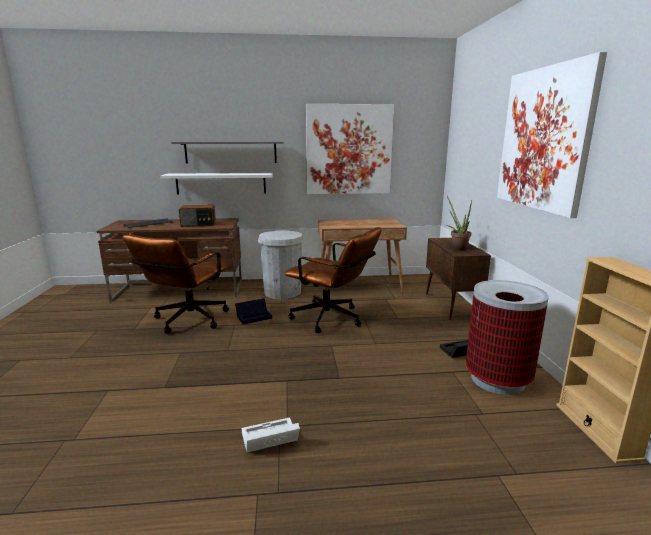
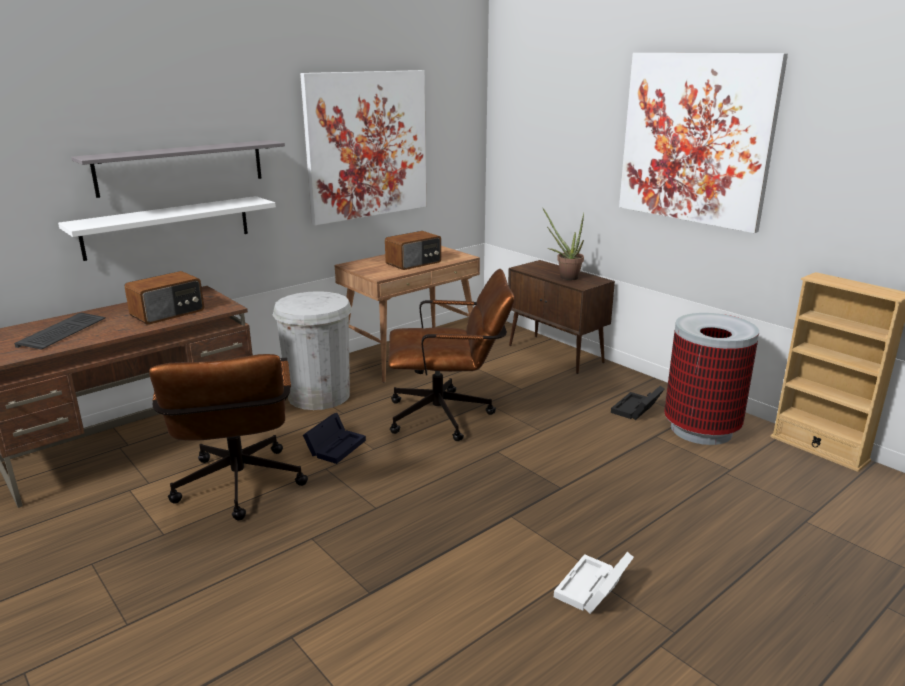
camera: 35 degrees left, 5 degrees up
(361, 224) = (414, 263): none -> radio

